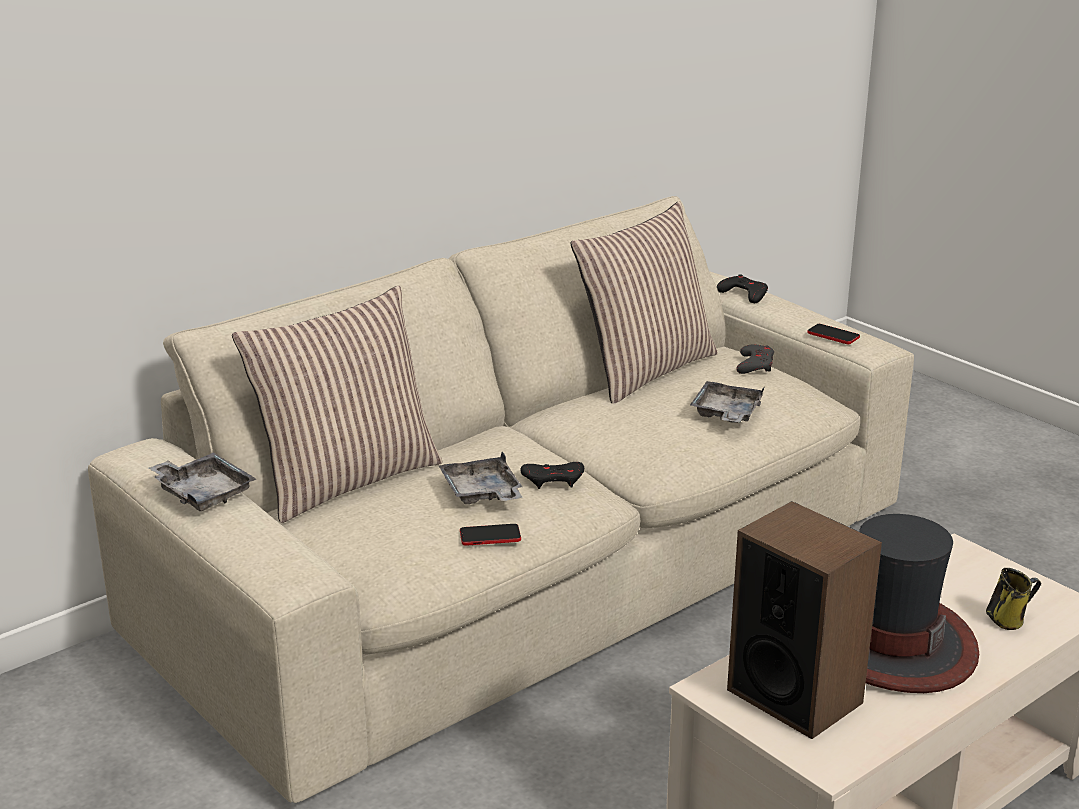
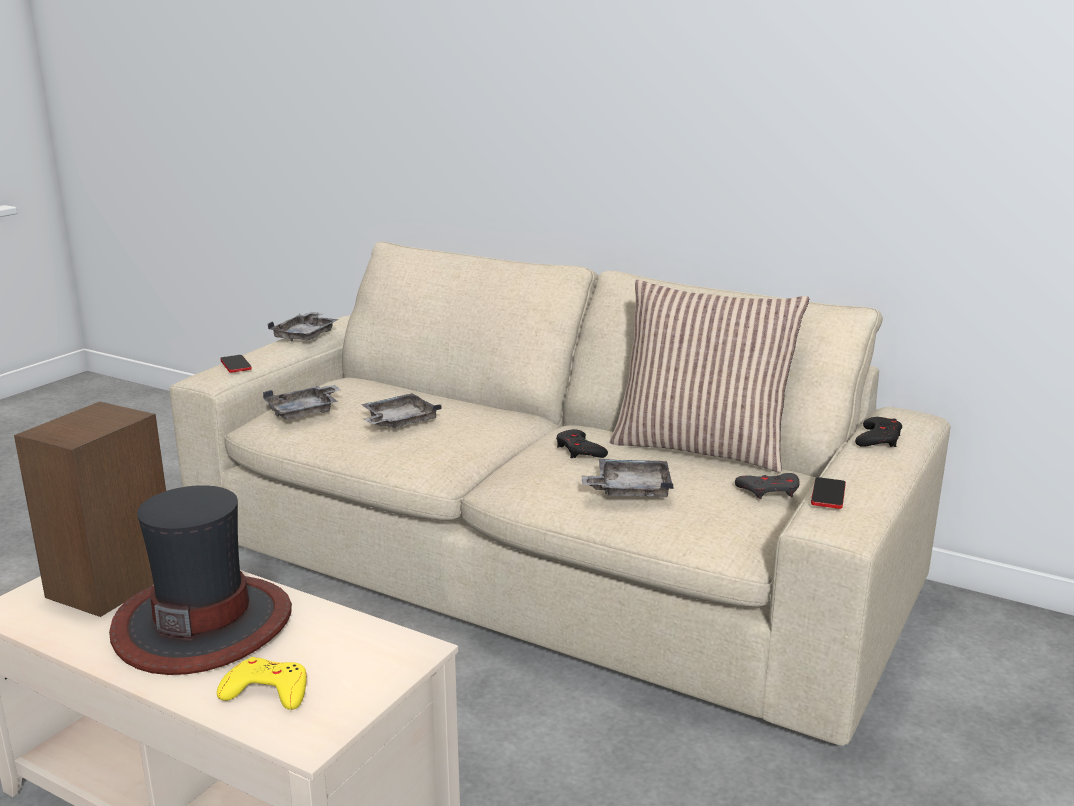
camera: 70 degrees right, 5 degrees down
(346, 479) = (403, 384): pillow -> none
(402, 546) = (304, 412): none -> grey tray
(490, 536) = (335, 436): phone -> phone (236, 365)
(553, 479) = (439, 441): black game controller -> black game controller (579, 450)
(1008, 620) = (267, 691): mug -> yellow game controller

